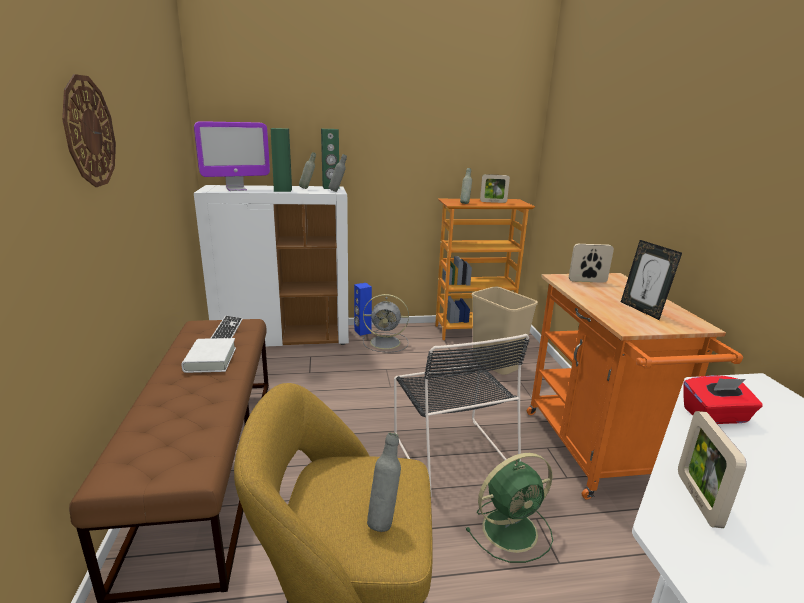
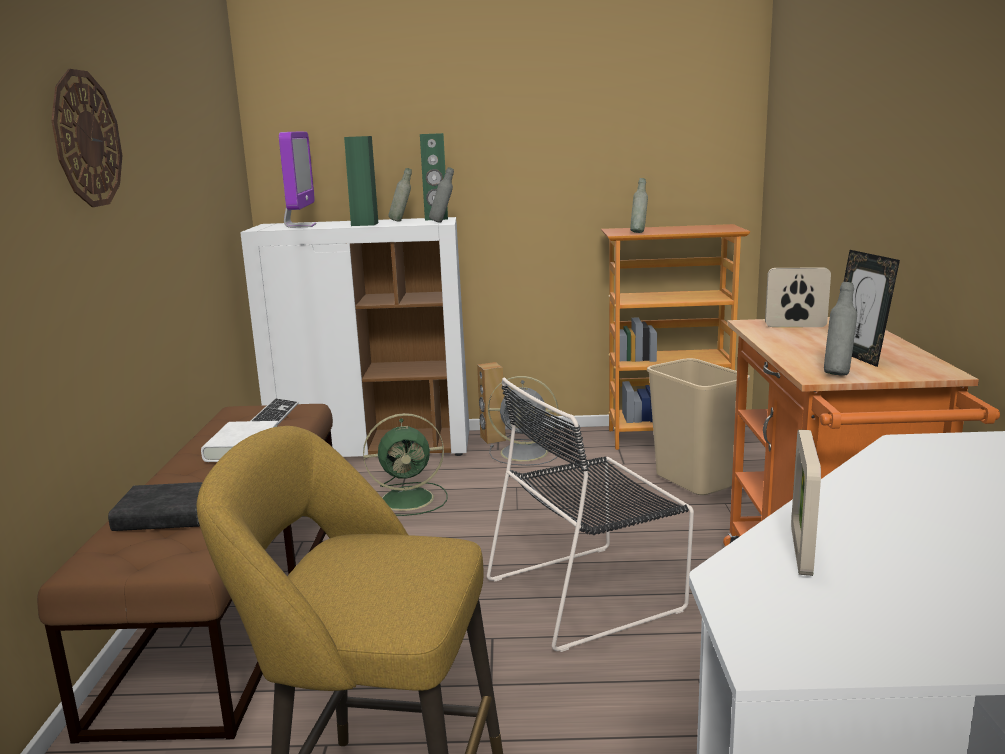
camera: 10 degrees right, 5 degrees down
(164, 425) = (166, 515): none -> black book
(236, 189) = (300, 226): monitor -> monitor turned 75 degrees counterclockwise
(362, 331) = (492, 439): blue speaker -> brown speaker
(383, 519) = (396, 589): grey bottle -> grey bottle (837, 373)
(451, 452) = (590, 593): black chair -> black chair turned 75 degrees clockwise
(493, 202) = (686, 229): picture frame -> none
(512, 529) = (656, 690): green fan -> green fan (409, 499)
(715, 416) = (897, 474): red tissue box -> none

